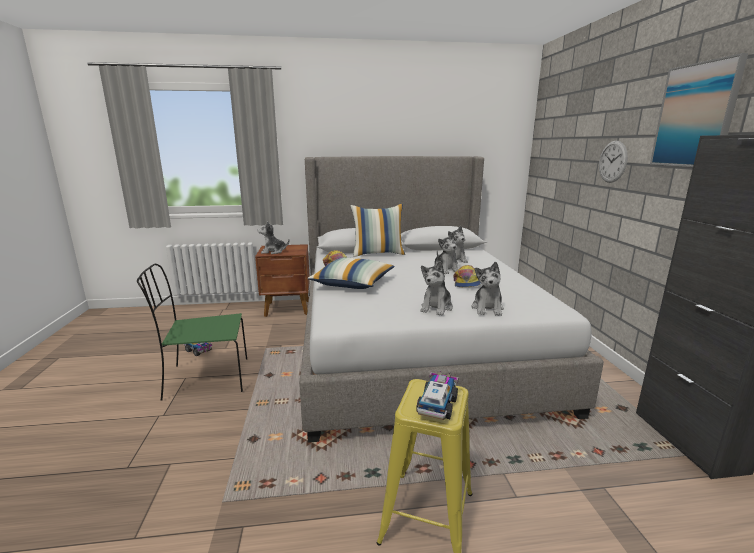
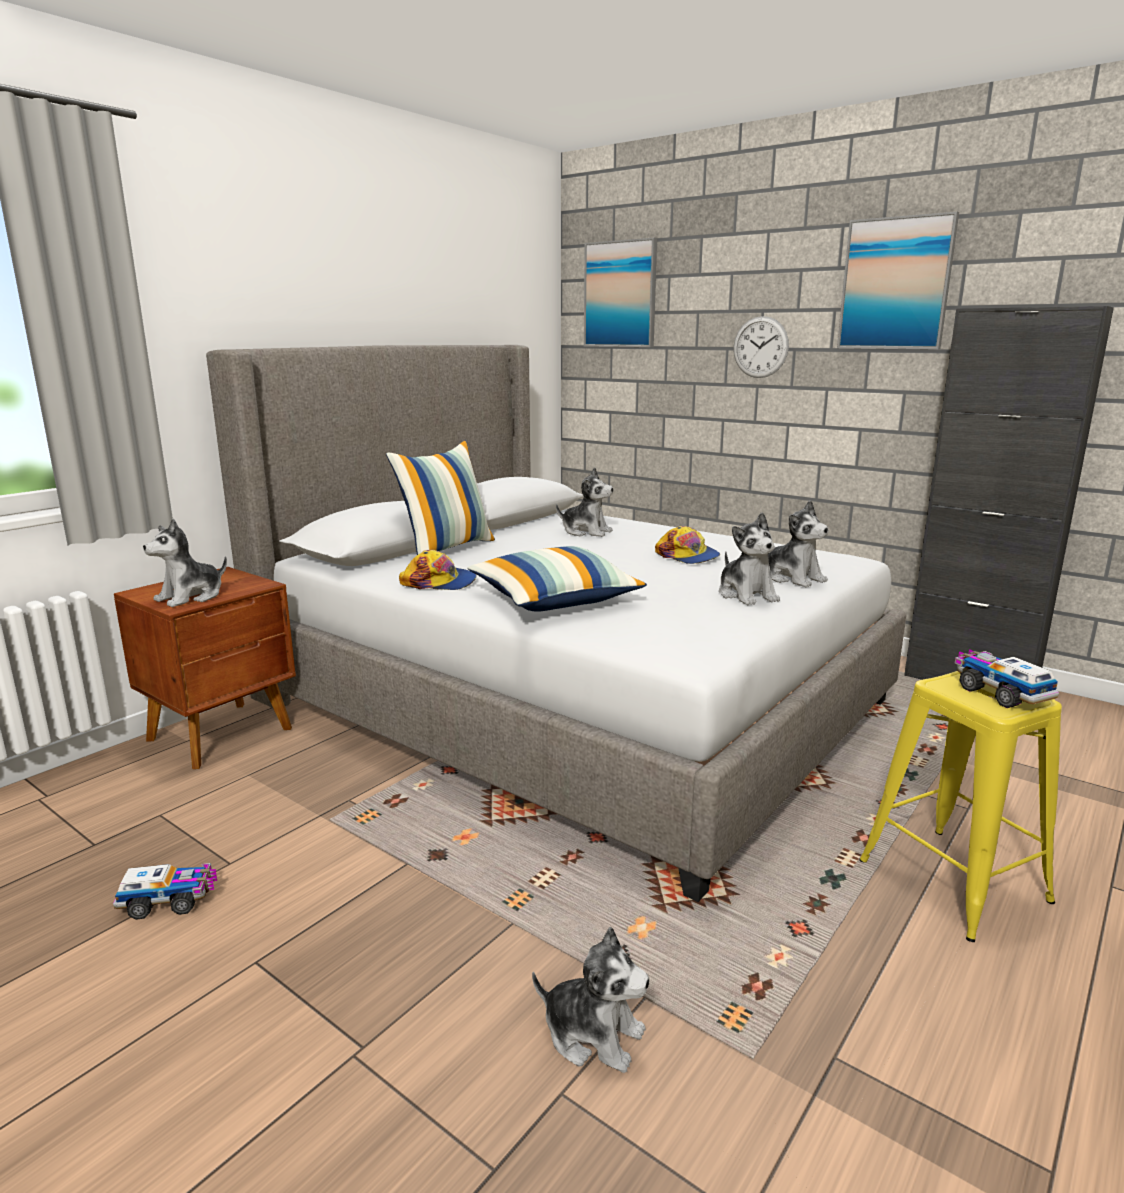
camera: 45 degrees left, 0 degrees up
(205, 379) = (311, 936): green chair -> none
(446, 269) = (614, 547): plush toy -> plush toy (593, 1034)
(555, 127) = (620, 294): none -> picture

